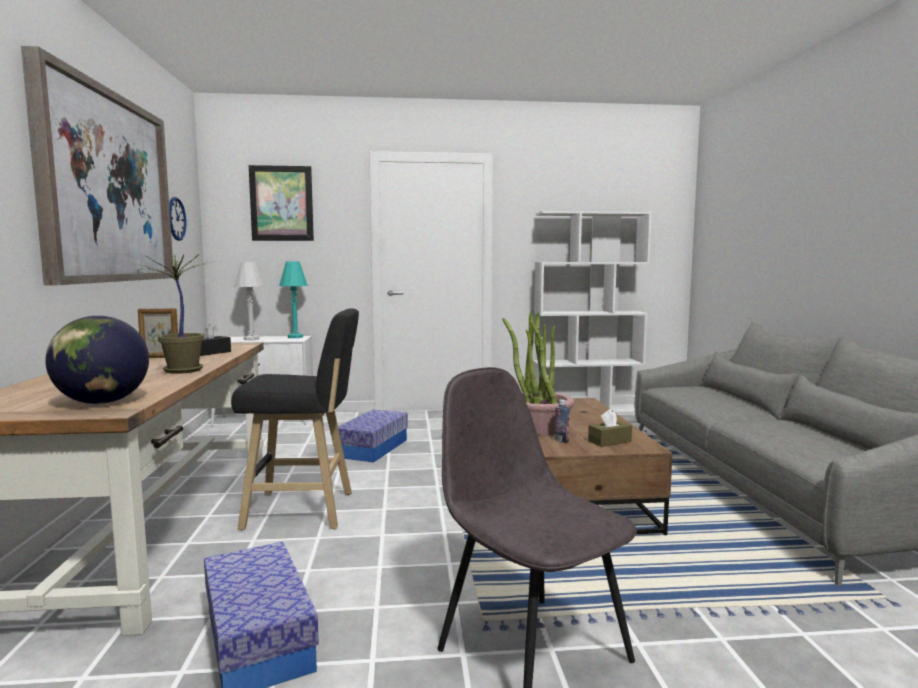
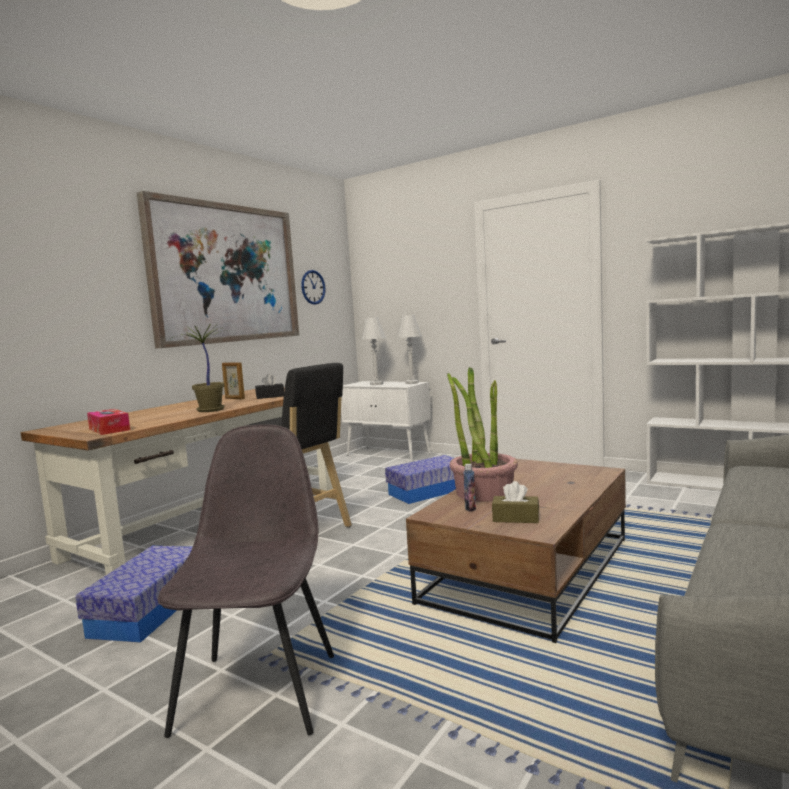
camera: 40 degrees right, 0 degrees up
(102, 402) = (109, 429): globe -> tissue box
(281, 203) = (405, 263): picture -> none
(295, 337) = (412, 383): turquoise table lamp -> white table lamp

